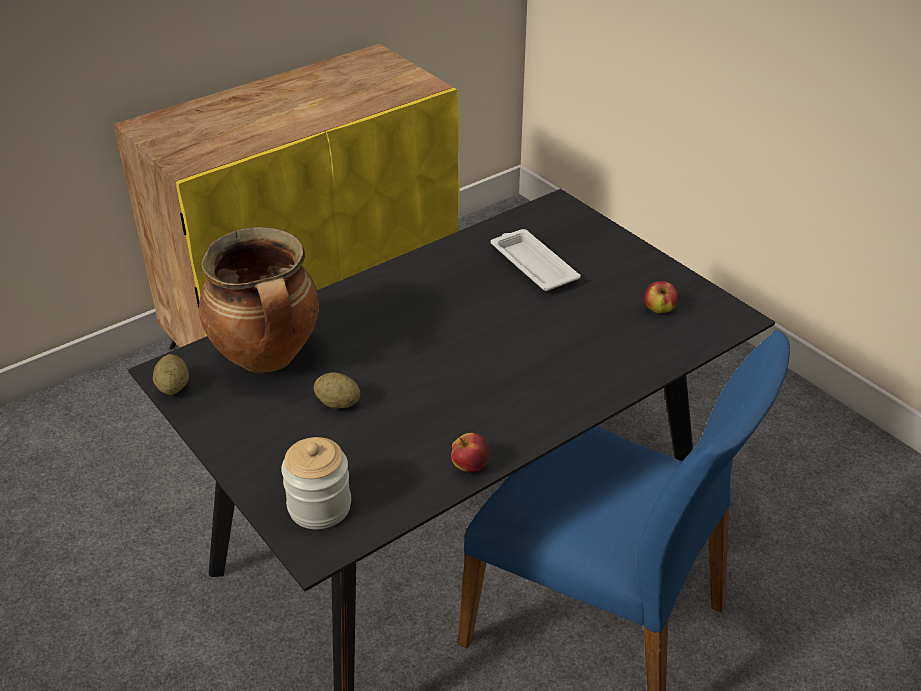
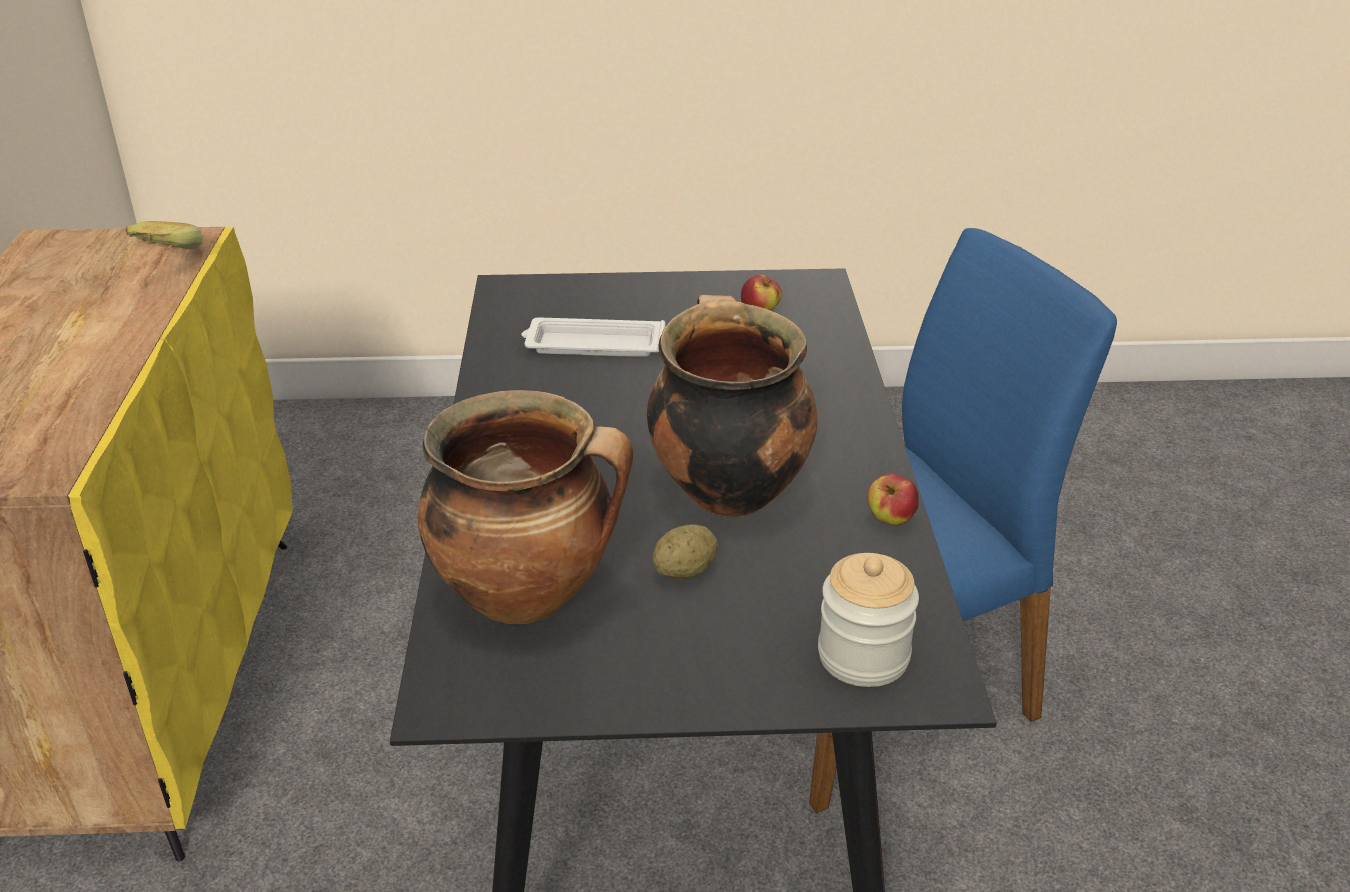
camera: 55 degrees left, 5 degrees down
(173, 387) = (490, 705): potato -> none
(394, 89) = (155, 260): none -> banana
(433, 385) = (727, 489): none -> cooking pot

